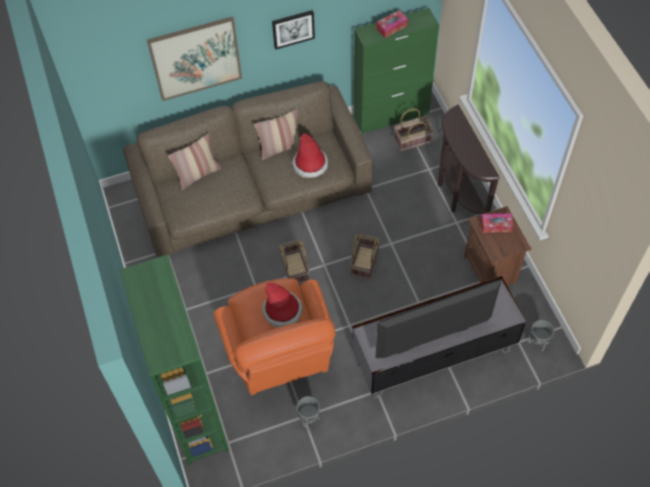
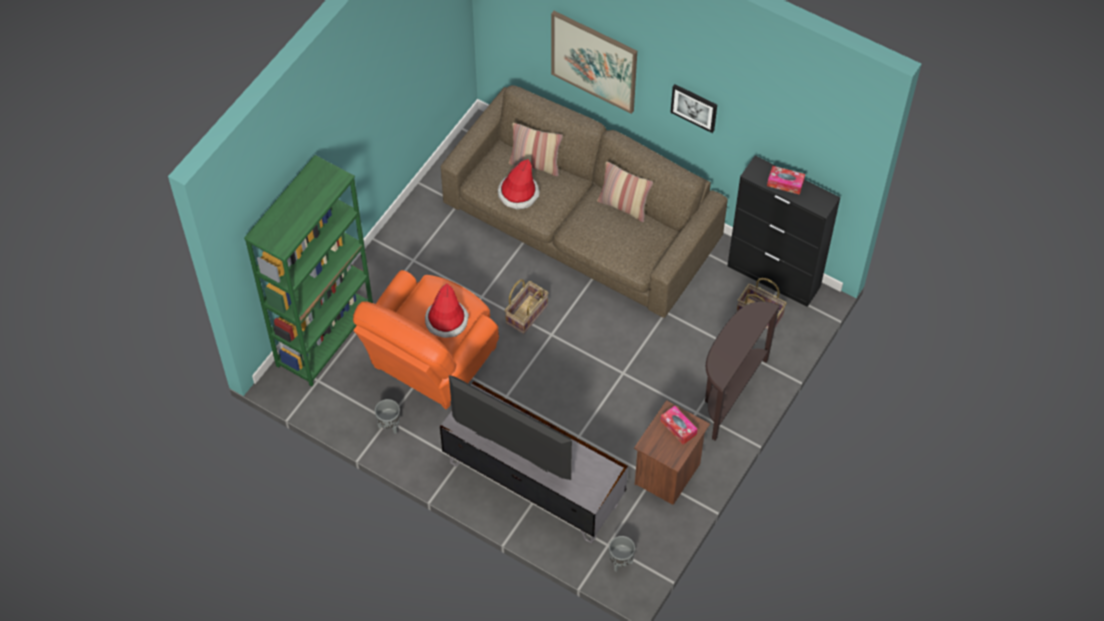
camera: 50 degrees right, 0 degrees up
(310, 164) = (624, 241): hat -> hat (518, 193)
(364, 262) = (582, 364): basket -> none
(391, 115) = (774, 276): green cabinet -> black cabinet

